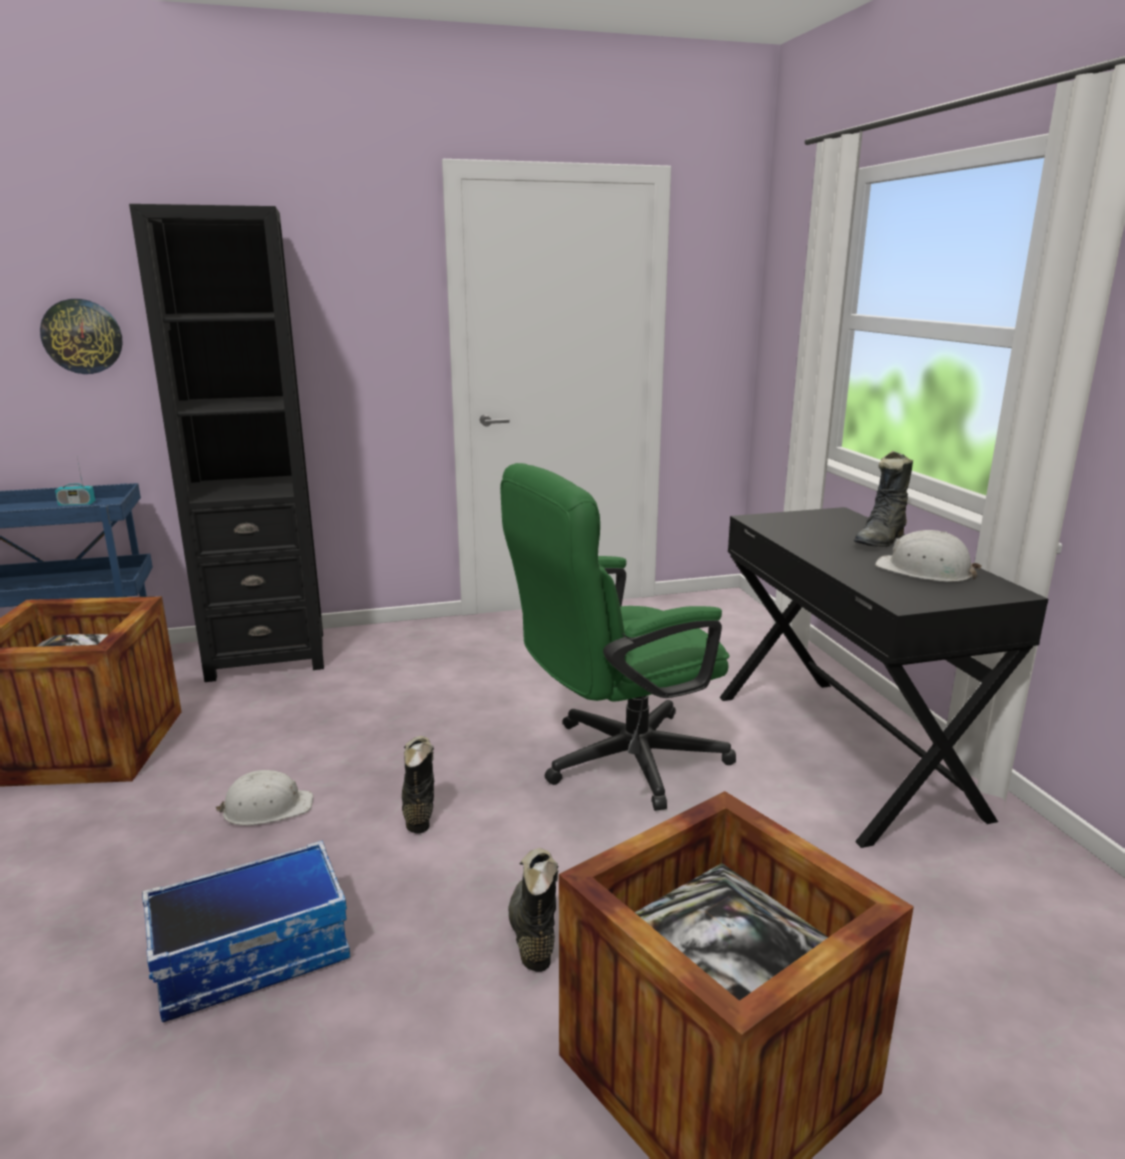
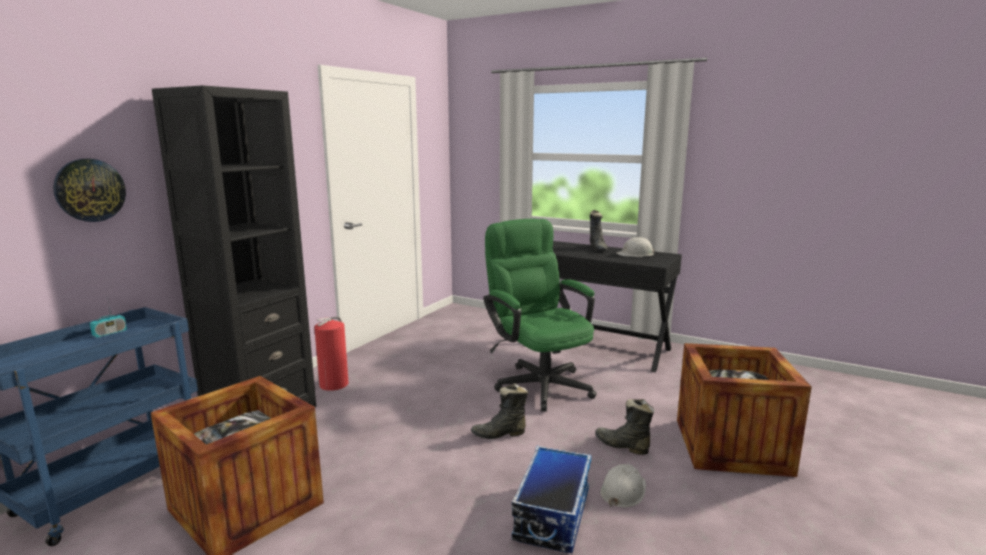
camera: 45 degrees left, 5 degrees down
(267, 808) = (431, 470): white hard hat -> white hard hat (623, 491)
(390, 649) = (335, 383): none -> fire extinguisher
(418, 808) = (499, 434): black boot -> black boot turned 45 degrees counterclockwise
(616, 762) = (538, 382): green office chair -> green office chair turned 135 degrees clockwise

